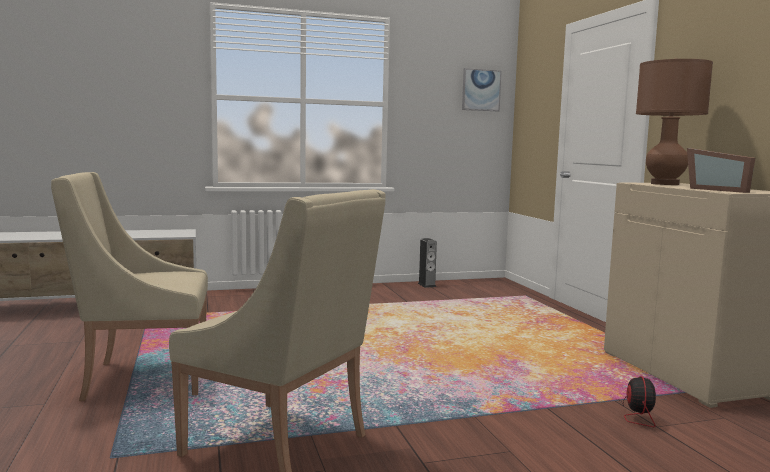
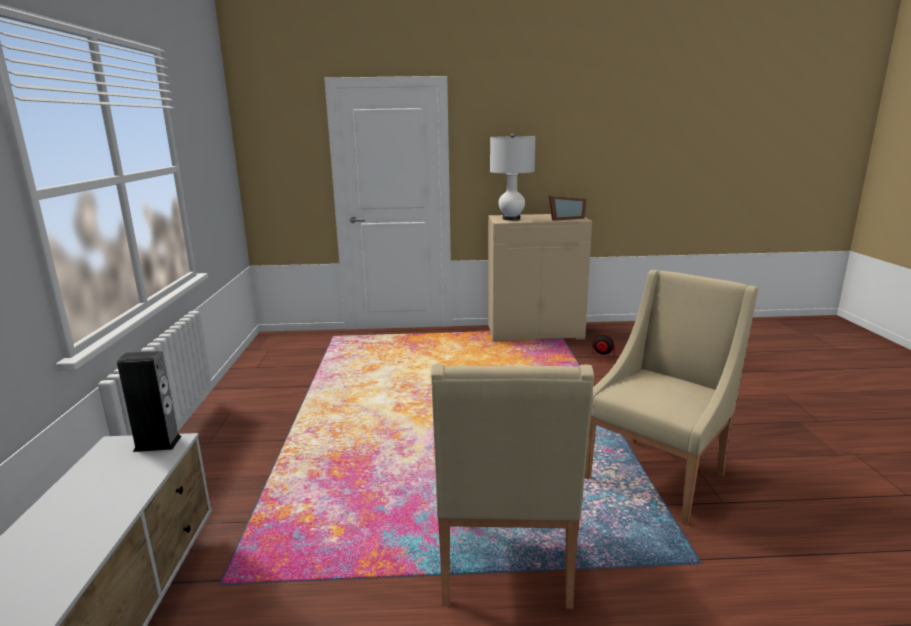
camera: 75 degrees left, 10 degrees up
(426, 285) = (251, 368): speaker -> speaker (157, 443)
(481, 90) = (220, 139): picture -> none
(665, 184) = (511, 219): brown table lamp -> white table lamp

